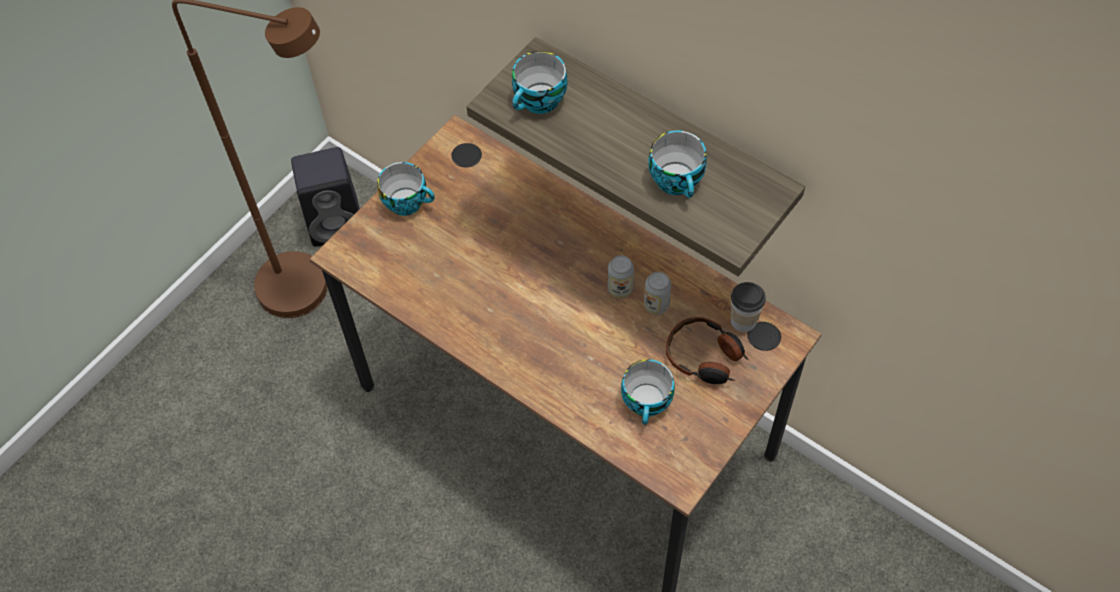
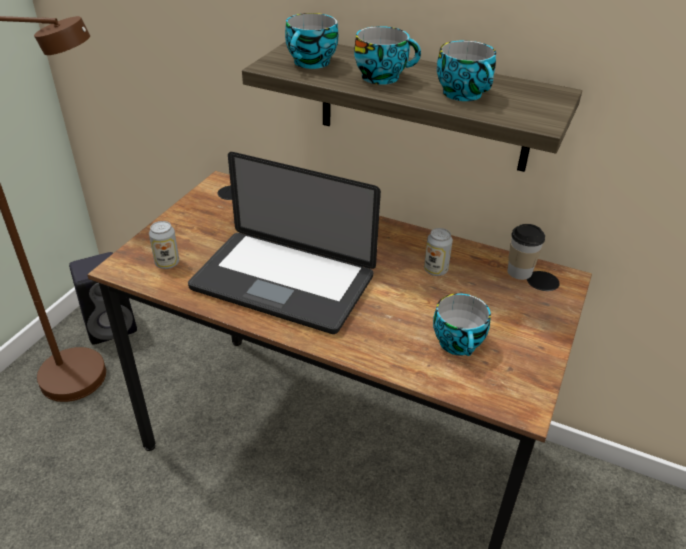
camera: 15 degrees left, 20 degrees down
(408, 202) = (182, 225): cup -> cup (383, 77)
(497, 299) = (283, 282): none -> laptop
(620, 289) = (397, 263): can -> can (167, 263)
(705, 357) = (498, 301): headphones -> none

